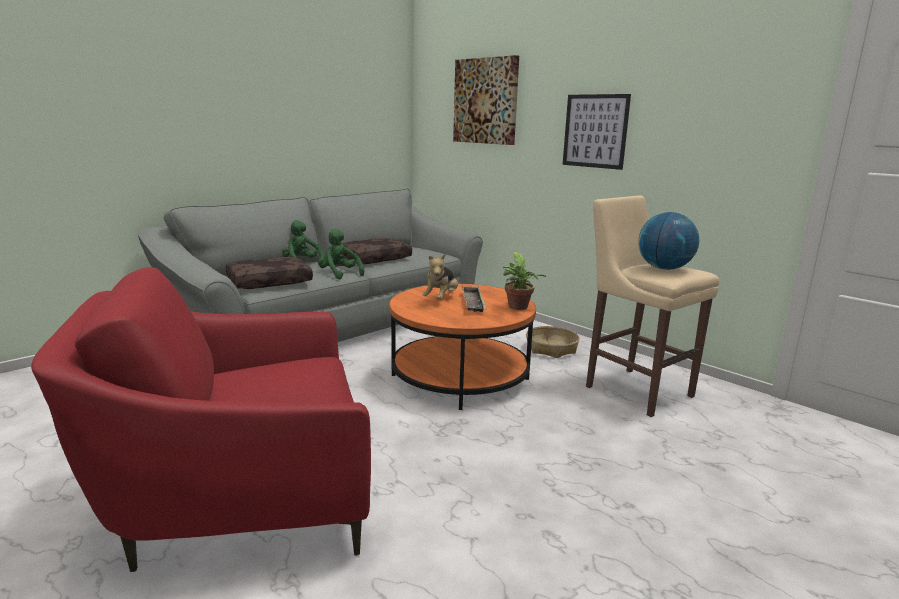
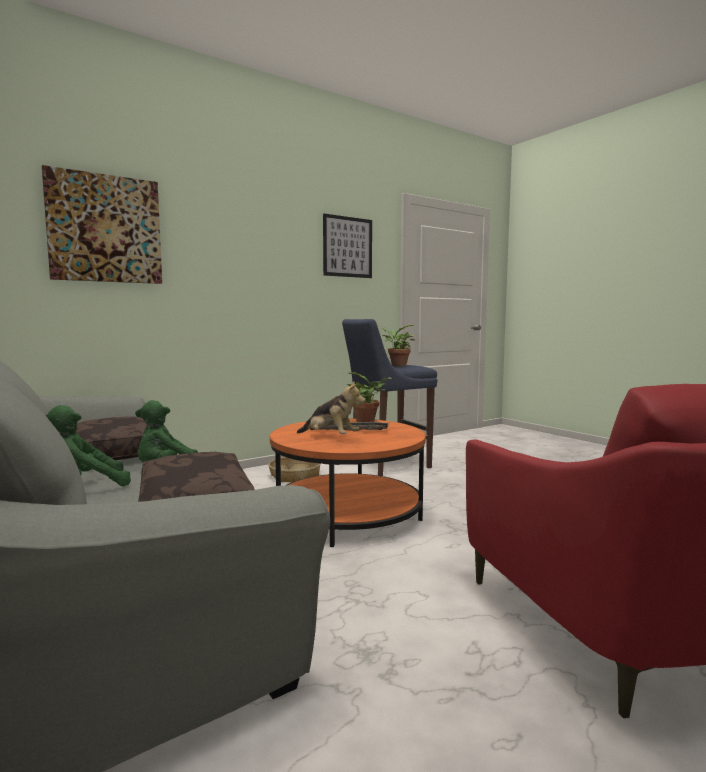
camera: 80 degrees left, 10 degrees down
(595, 131) = (258, 270): picture -> picture (347, 247)
(635, 389) = (387, 465): beige stool -> blue stool
(664, 268) = (396, 365): globe -> potted plant

